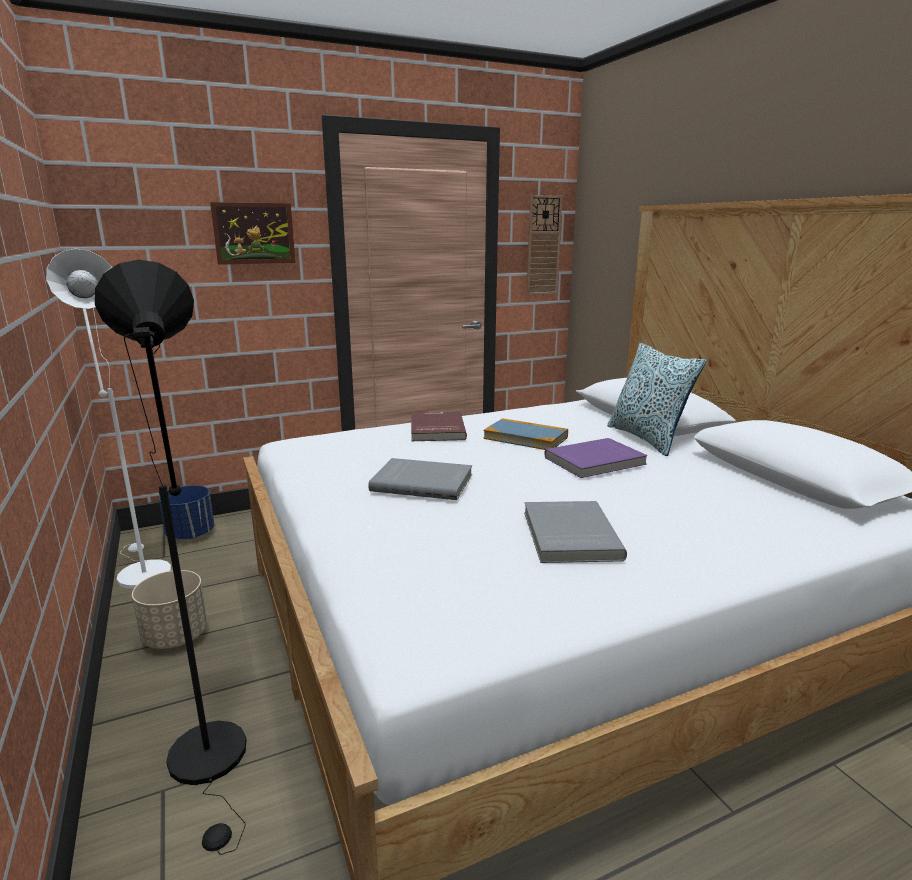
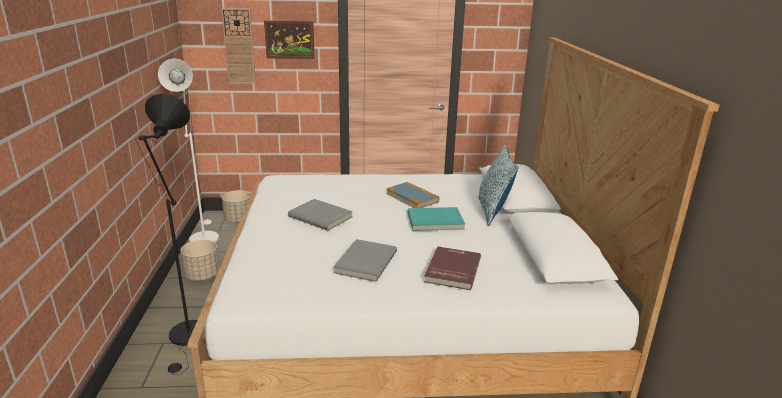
camera: 20 degrees right, 5 degrees up
(191, 534) = (239, 220): blue planter -> beige planter
(435, 429) = (365, 182): red book -> red book (451, 270)
(543, 246) = (500, 52): wall clock -> wall clock (239, 46)
(596, 461) = (435, 221): purple book -> turquoise book

